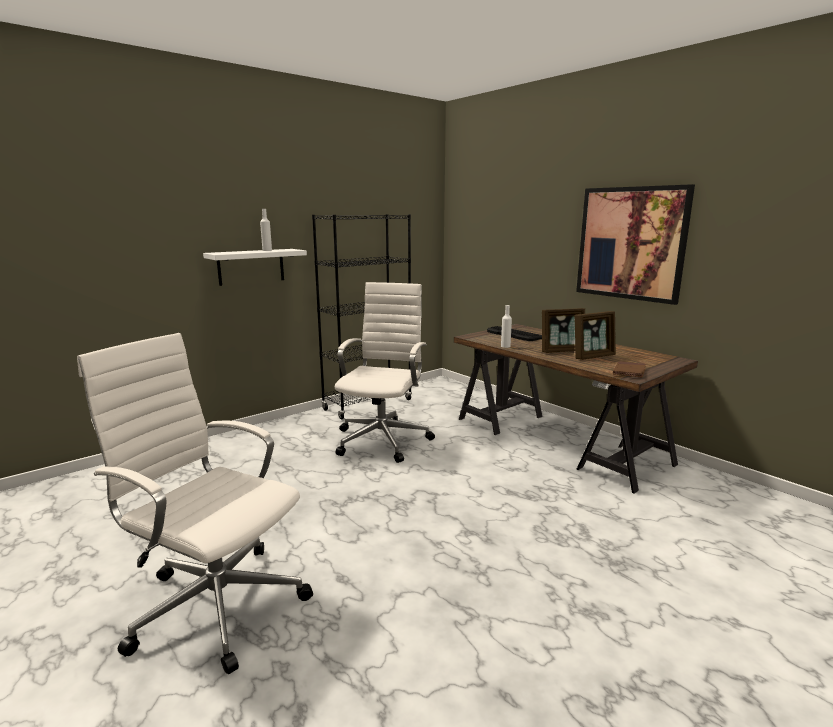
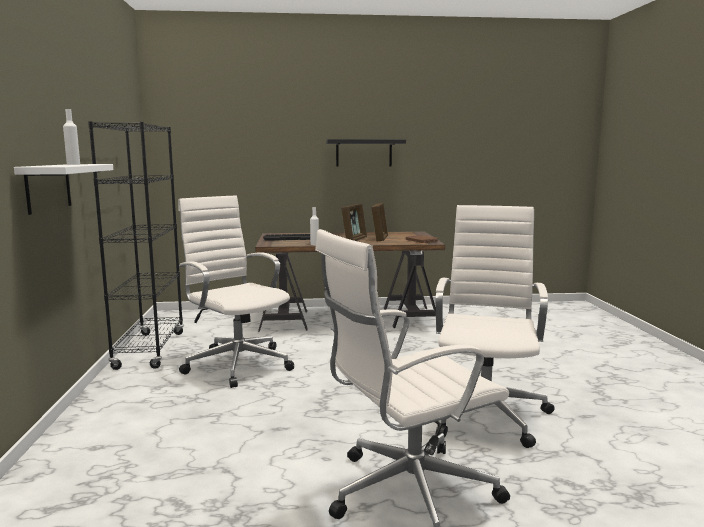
camera: 55 degrees left, 5 degrees down
(424, 600) = (485, 412): none -> white office chair
(630, 243) = (364, 153): picture -> black shelf

